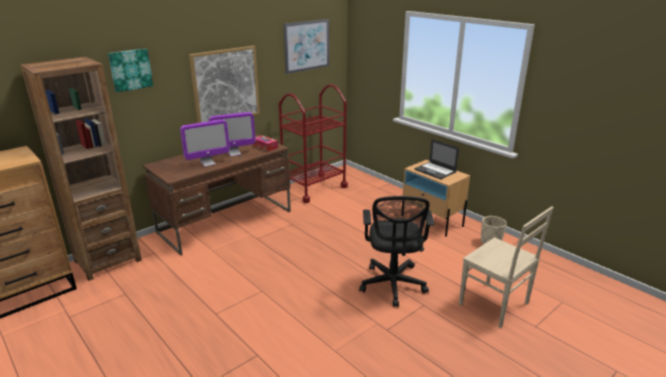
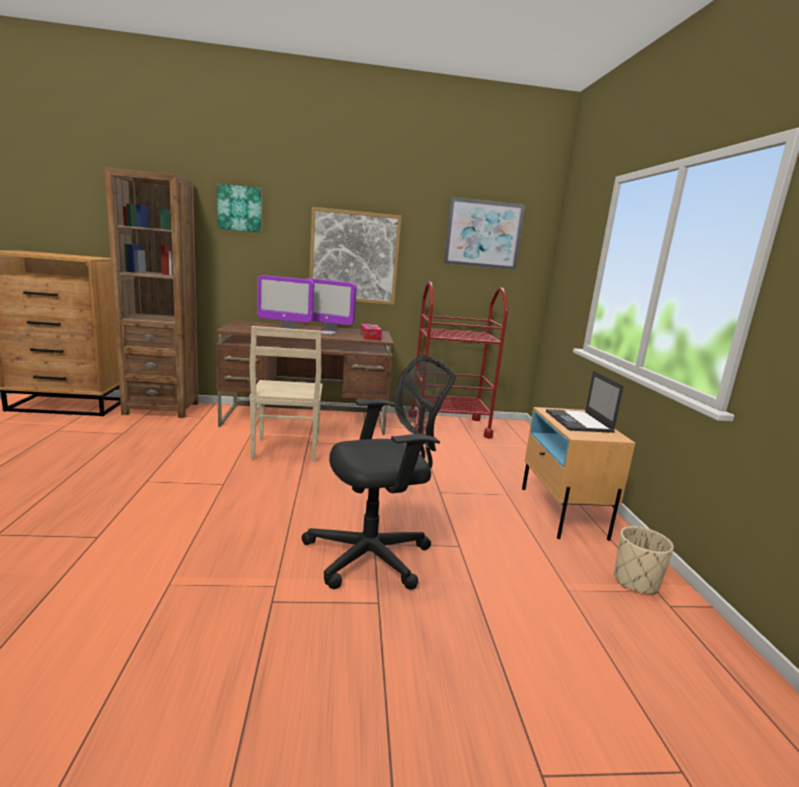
camera: 35 degrees right, 10 degrees down
(392, 286) = (374, 555): black office chair -> black office chair turned 150 degrees counterclockwise
(495, 305) = (505, 678): beige chair -> beige chair (286, 451)

